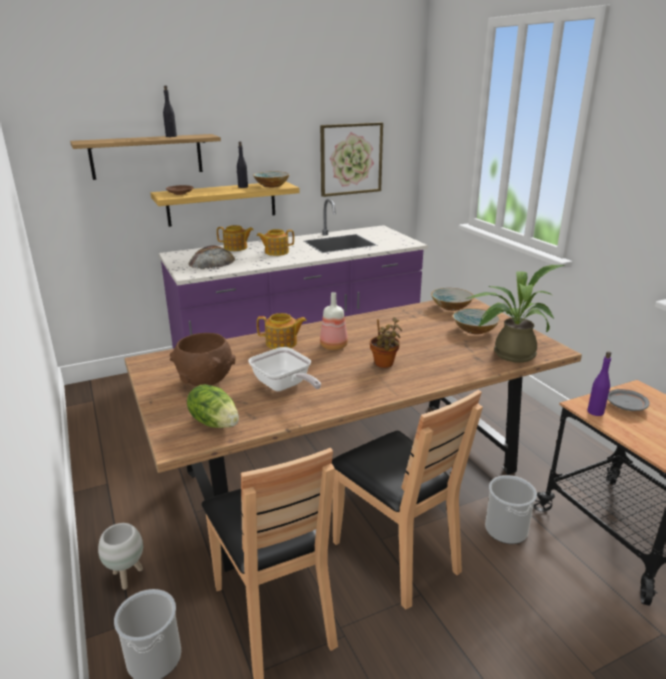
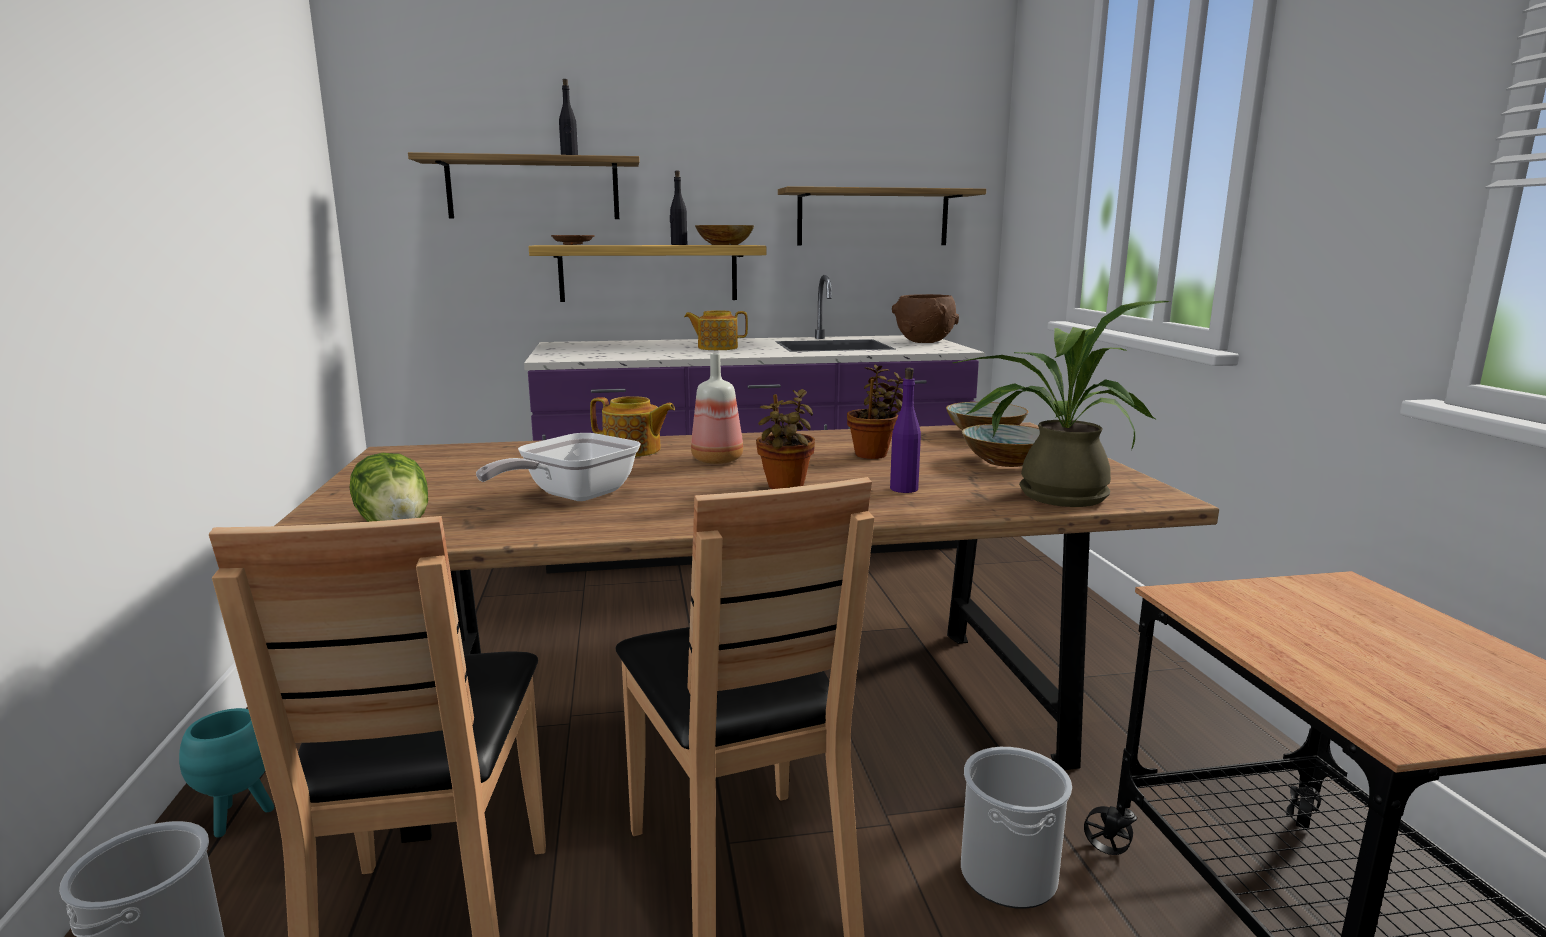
camera: 15 degrees right, 10 degrees down
(127, 576) = (239, 817): white planter -> turquoise planter
(206, 380) = (453, 479): brown bowl -> brown bowl (924, 342)
(211, 261) = (604, 350): bread -> none
(236, 248) = (661, 342): teapot -> none
(284, 386) = (571, 496): frying pan -> frying pan turned 60 degrees clockwise
(351, 159) = (873, 217): picture -> shelf
(408, 331) = (874, 454): none -> potted plant
(595, 411) = (1214, 609): purple bottle -> purple bottle (904, 489)
(626, 406) = (1299, 608): grey plate -> none

